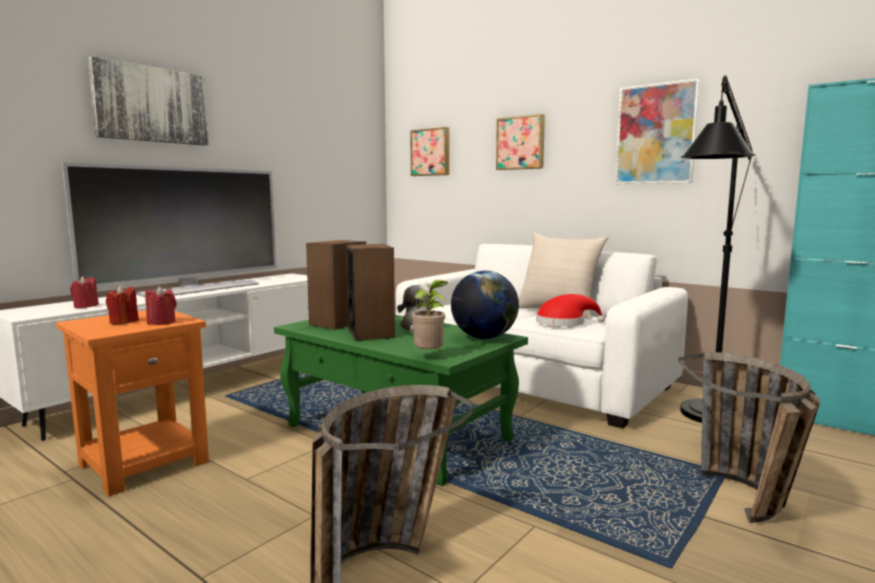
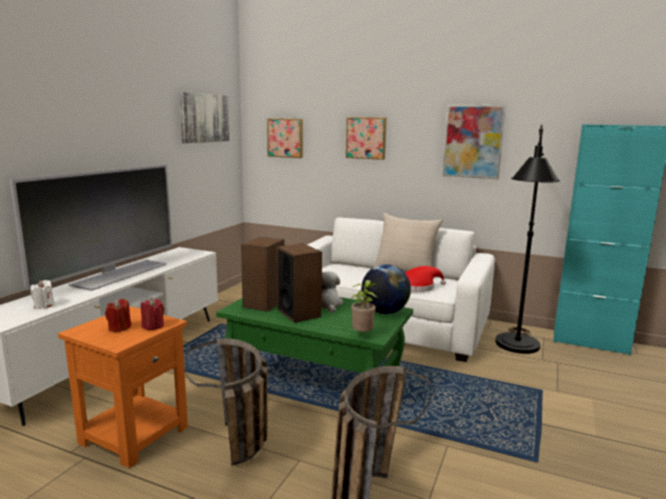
camera: 15 degrees left, 5 degrees up
(86, 306) = (44, 305): red candle -> white candle
(151, 105) = (71, 115): picture -> picture (204, 118)
(750, 508) = (564, 414): basket -> basket (241, 451)

